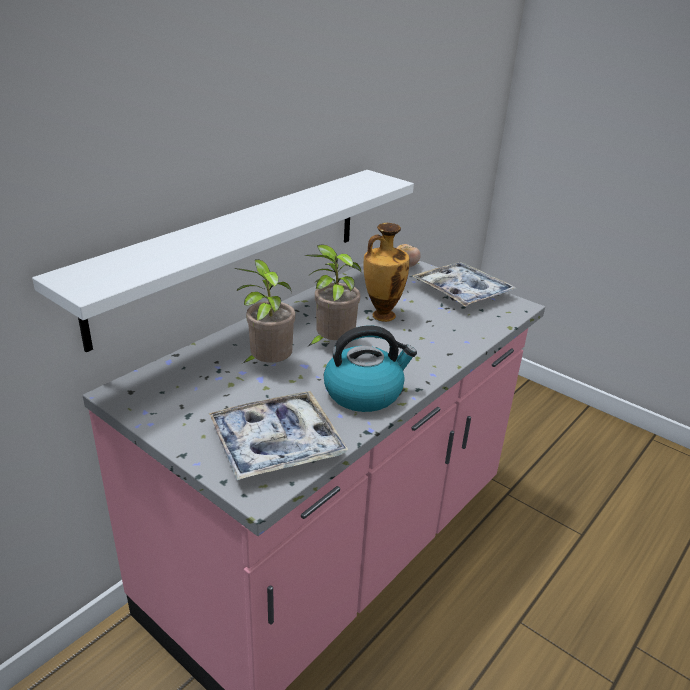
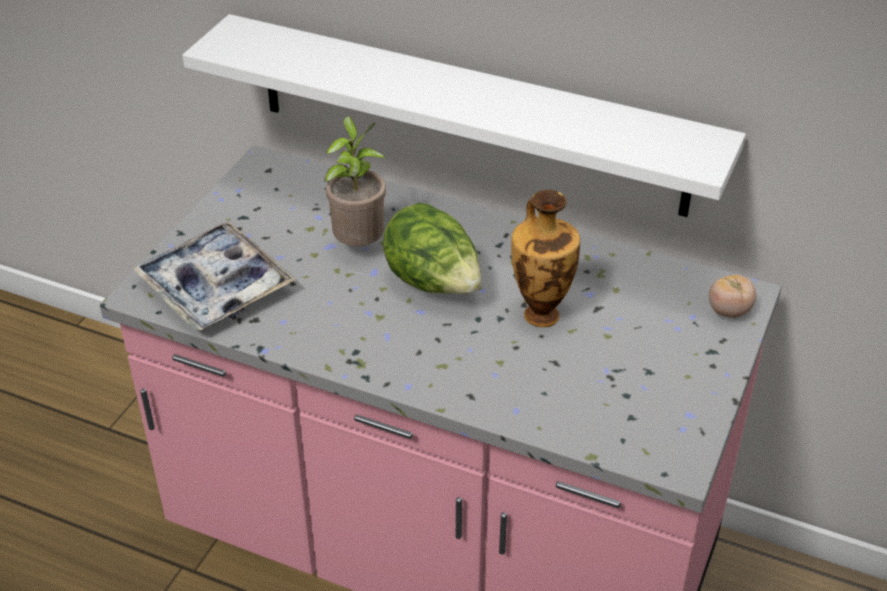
camera: 75 degrees right, 10 degrees up
(332, 345) = (434, 283): potted plant -> lettuce
(364, 392) = (337, 332): kettle -> none
(462, 292) = (679, 388): tray -> none

